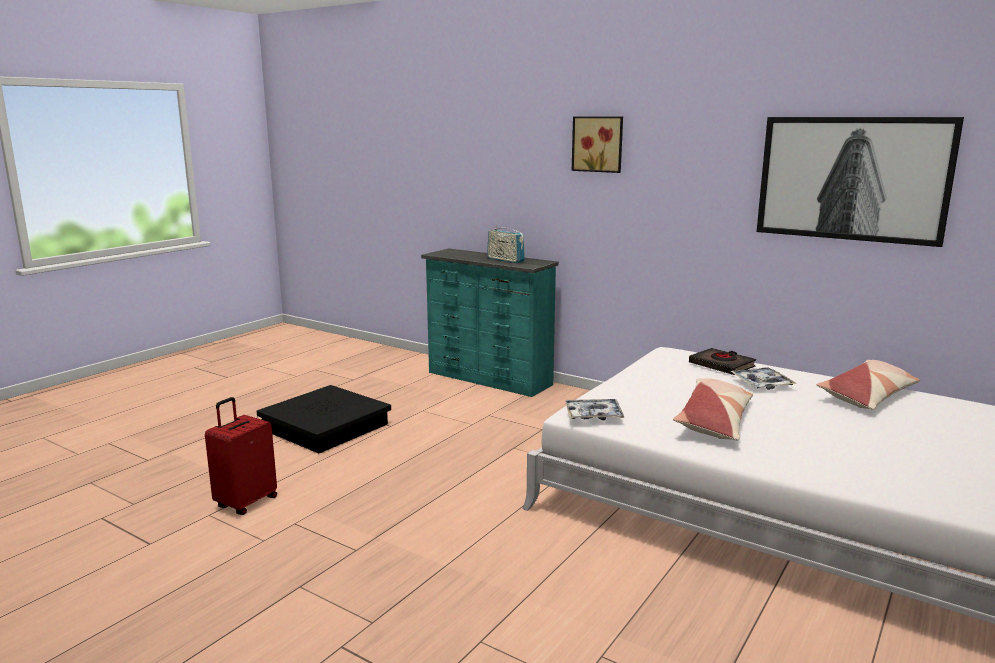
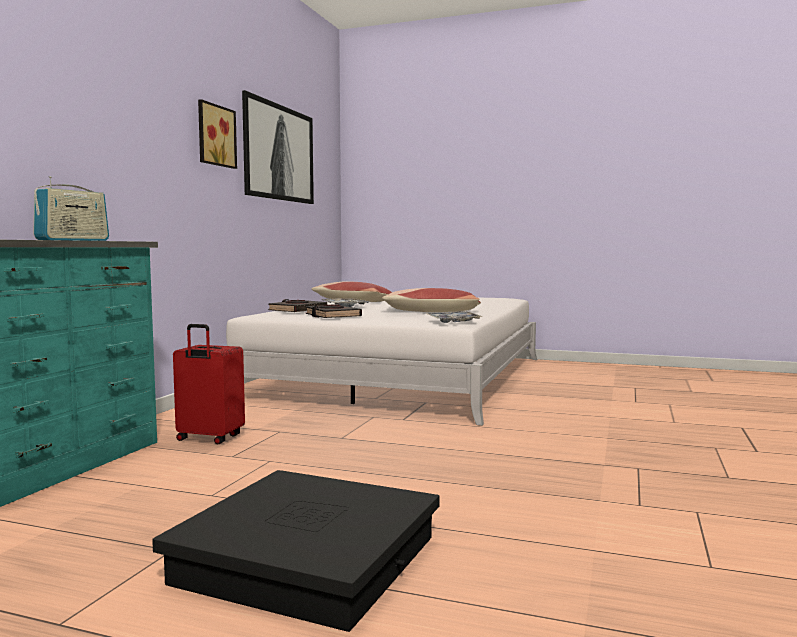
camera: 105 degrees left, 10 degrees down
(245, 502) = (642, 549): red suitcase -> red suitcase (209, 438)
(598, 144) = (121, 77): picture -> picture (214, 135)
(662, 375) = (332, 316): none -> black book

